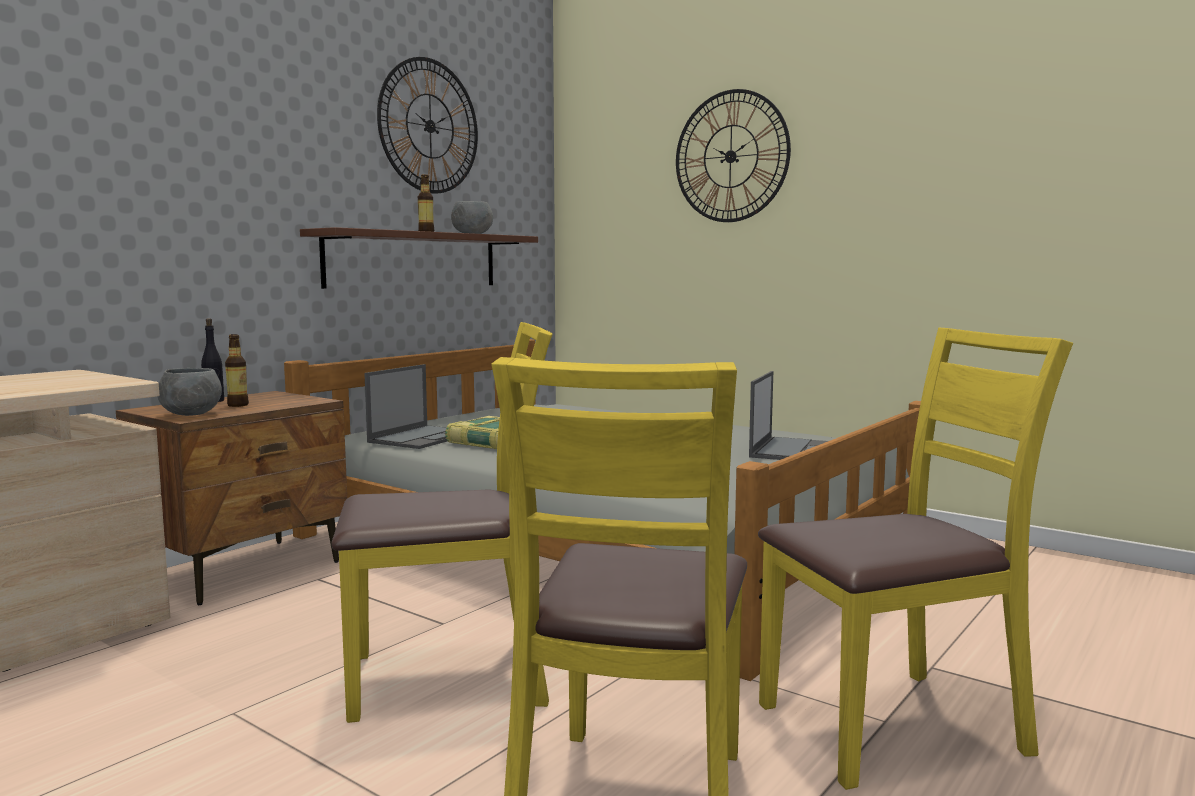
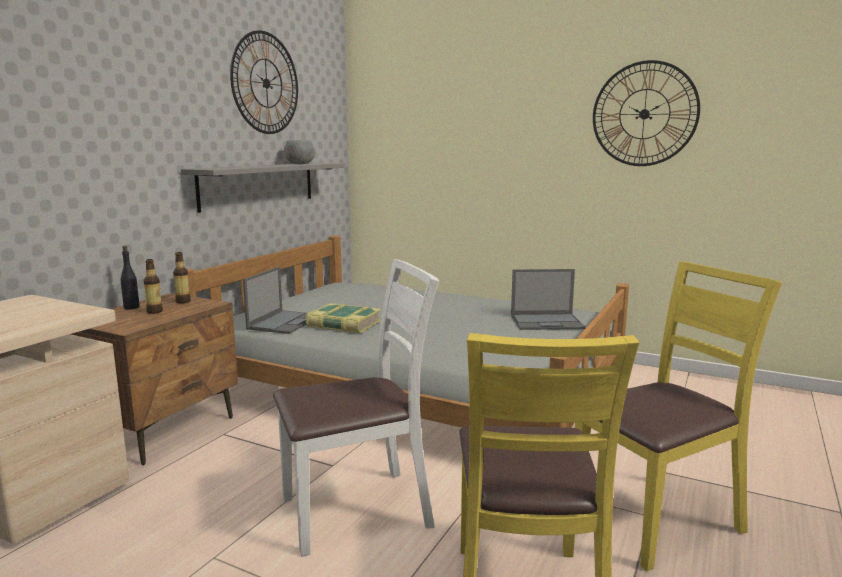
camera: 10 degrees left, 5 degrees up
(190, 414) = (125, 325): grey bowl -> none
(414, 260) = (258, 185): brown shelf -> grey shelf
(426, 232) = (270, 165): bottle -> bottle (183, 301)
(451, 677) = (358, 510): yellow chair -> white chair
(731, 156) = (483, 108): wall clock -> wall clock (644, 114)
(793, 450) = (547, 322): laptop -> laptop turned 75 degrees clockwise

